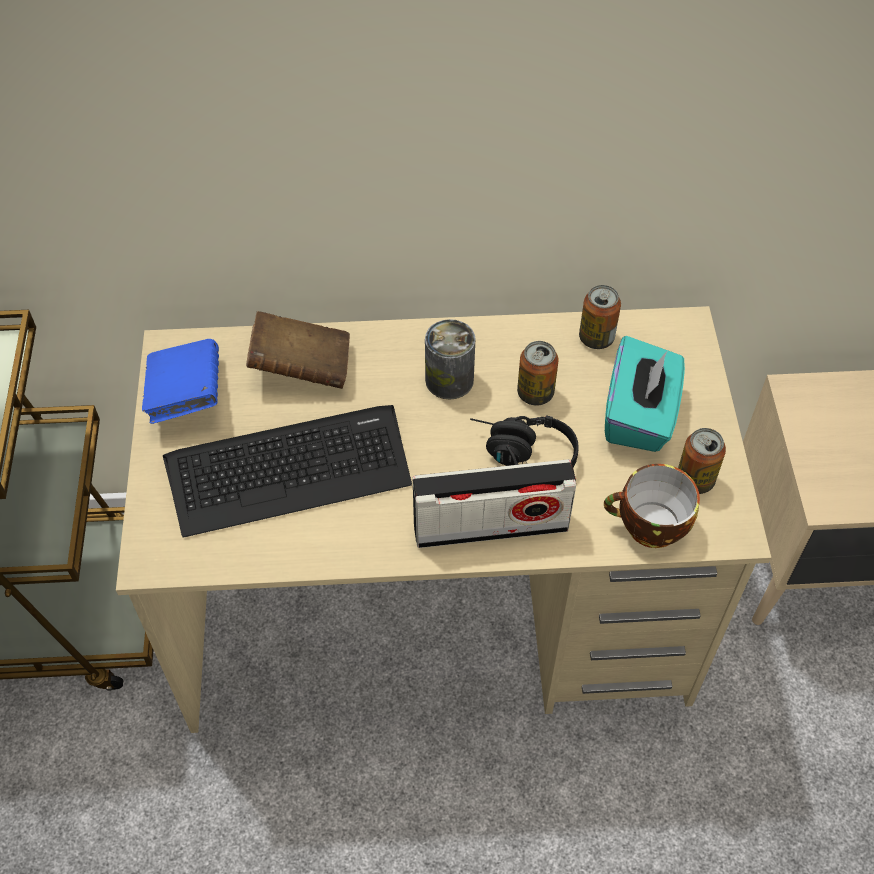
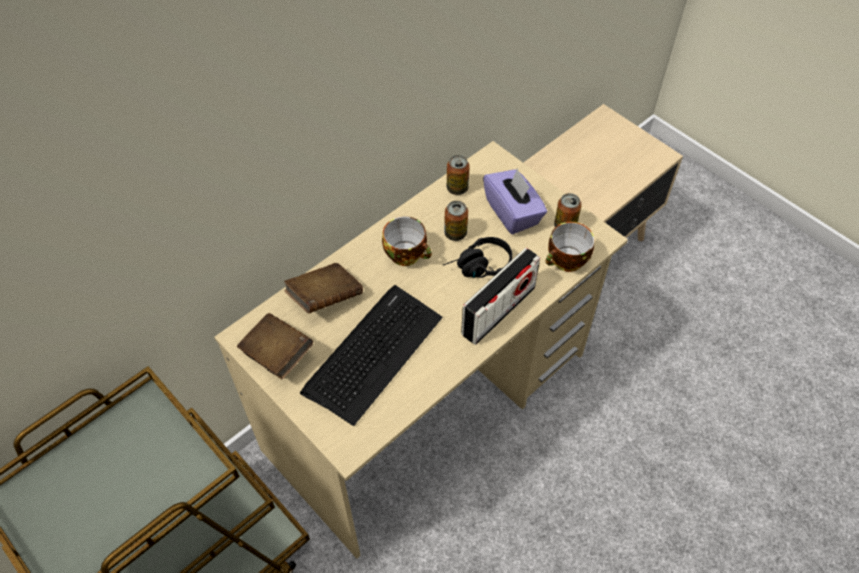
camera: 40 degrees left, 0 degrees up
(186, 396) = (277, 355): blue book -> brown book
(449, 380) = (407, 254): can -> cup
(639, 416) = (513, 213): turquoise tissue box -> purple tissue box

